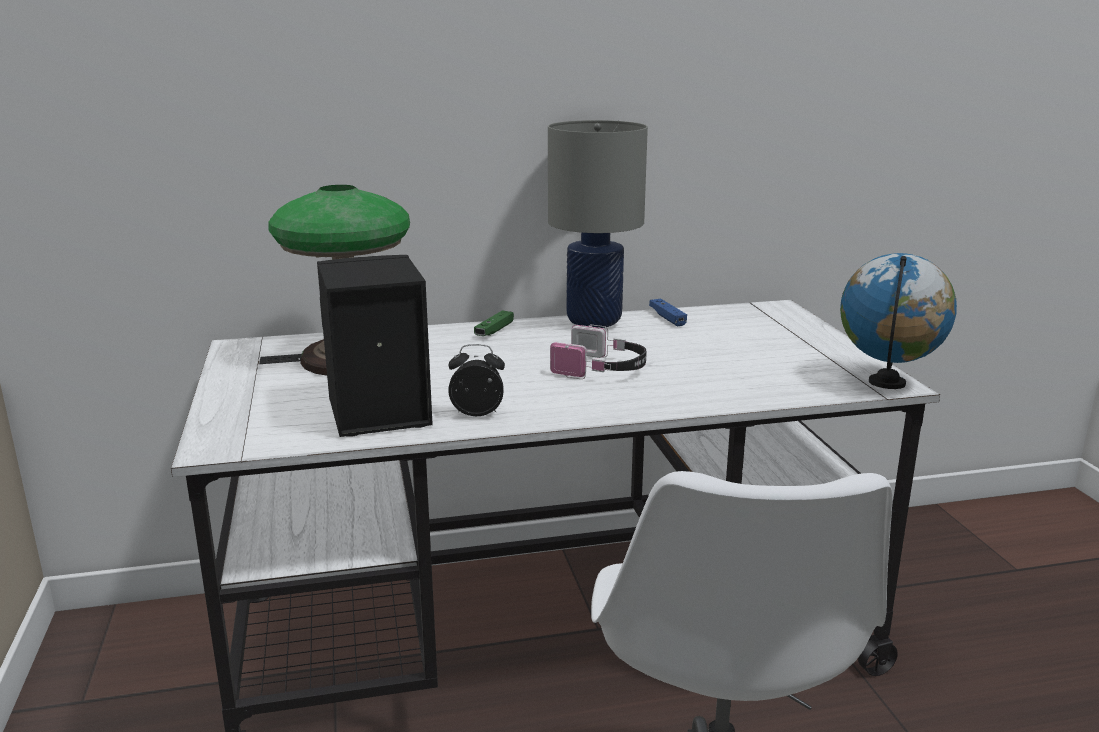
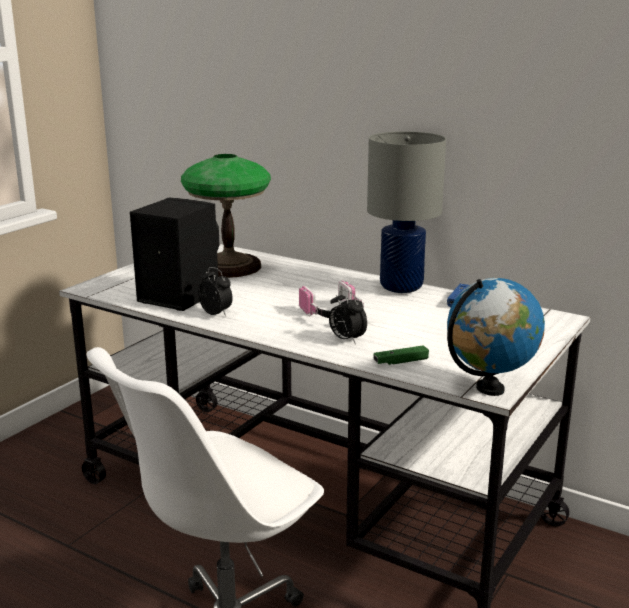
camera: 45 degrees right, 0 degrees up
(494, 331) = (334, 275): green game controller -> green game controller (400, 362)
(675, 388) = (346, 339): none -> alarm clock

